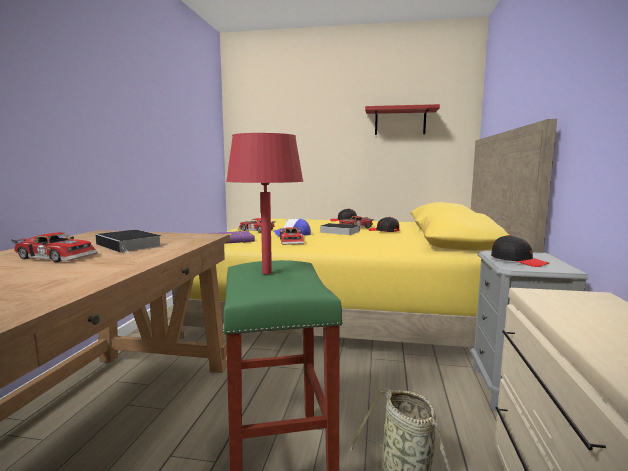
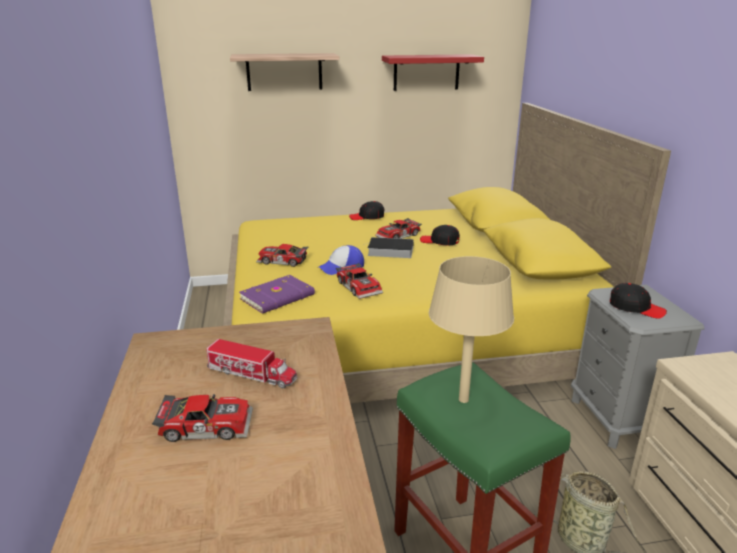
camera: 20 degrees left, 15 degrees up
(130, 245) = (252, 374): book -> toy truck
(267, 273) = (464, 400): red table lamp -> beige table lamp
(298, 121) = (284, 72): none -> shelf

